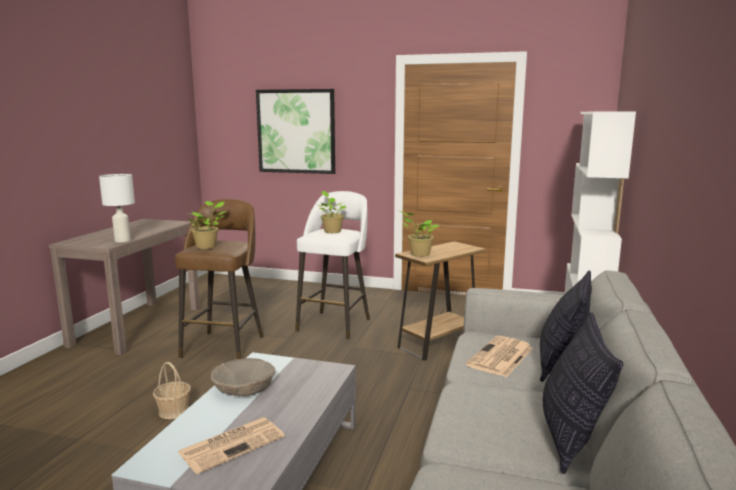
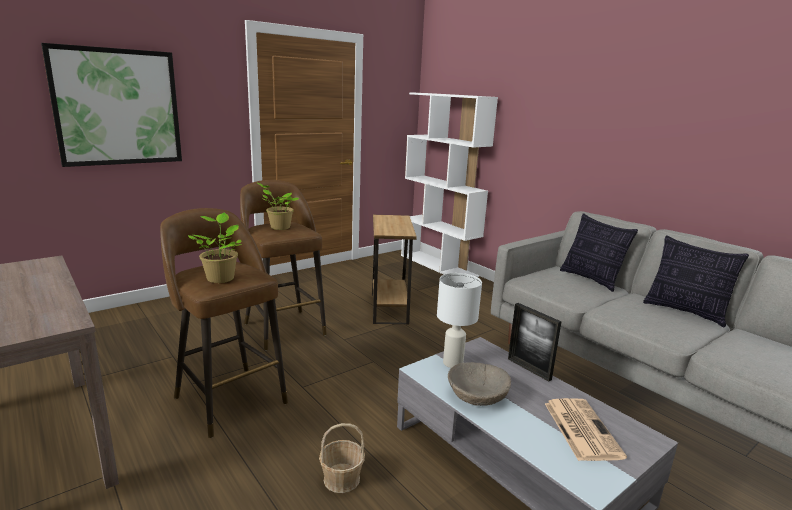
camera: 55 degrees left, 5 degrees up
(122, 241) = (64, 309): white table lamp -> white table lamp (453, 363)
(319, 399) = (529, 369): none -> picture frame
(335, 324) = (283, 328): white stool -> brown stool
(418, 254) = (391, 231): potted plant -> none
(500, 357) = (567, 287): newspaper -> none

